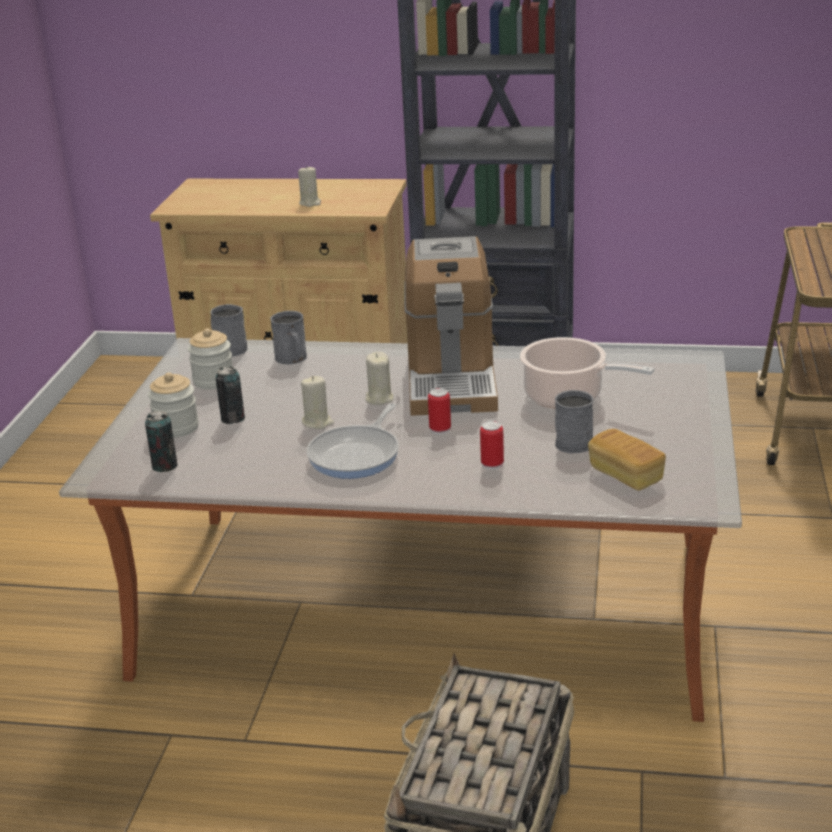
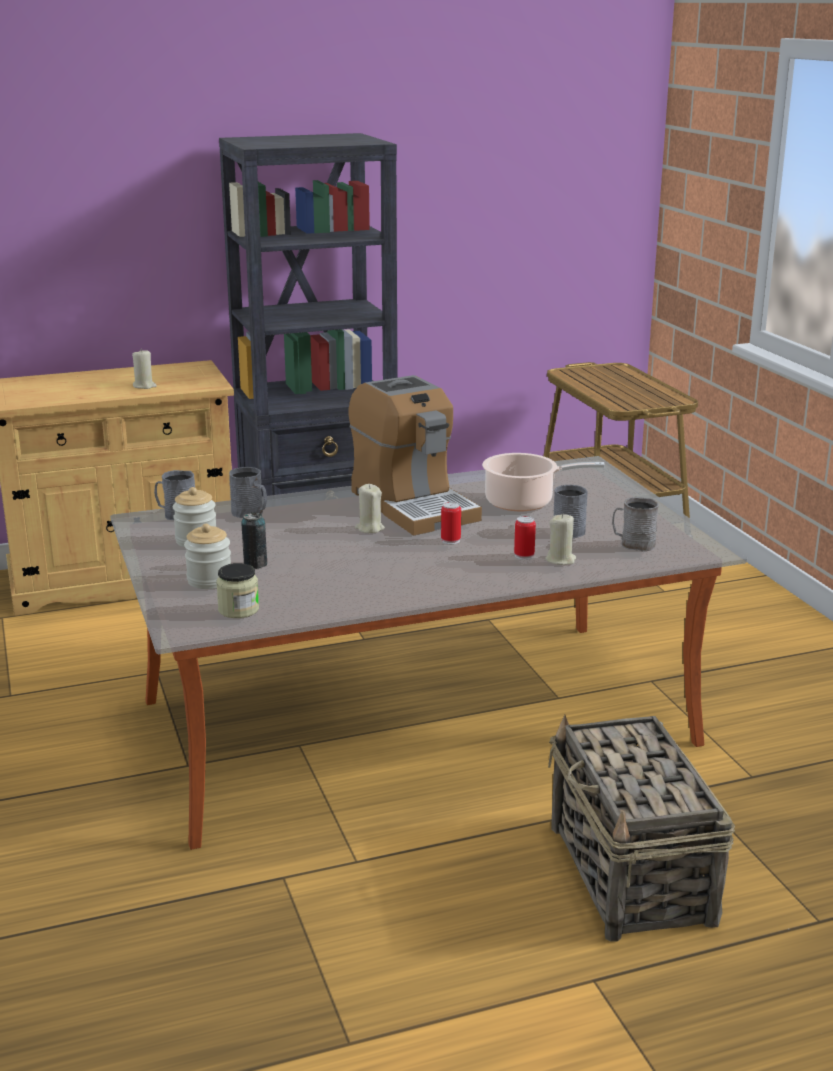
camera: 30 degrees left, 5 degrees down
(164, 466) = (238, 609): can -> jar
(317, 422) = (338, 554): beige candle -> beige candle (560, 560)
(357, 455) = (405, 570): frying pan -> none
(625, 475) = (633, 544): bread -> grey mug

